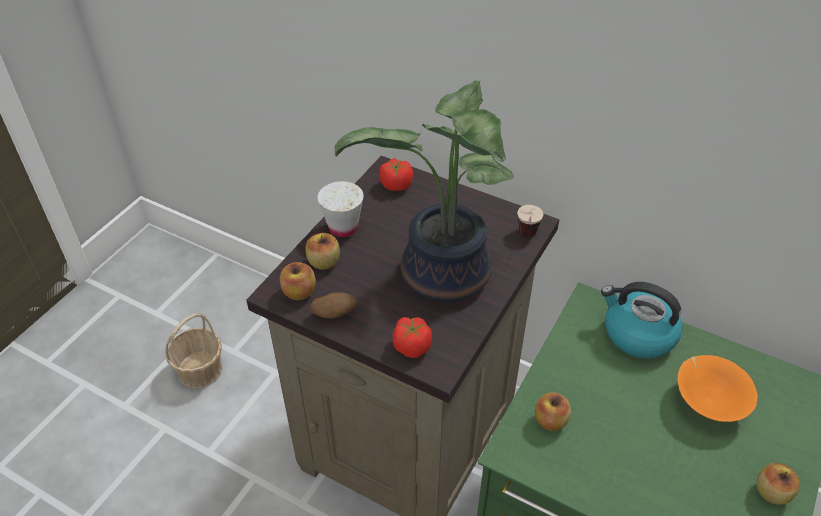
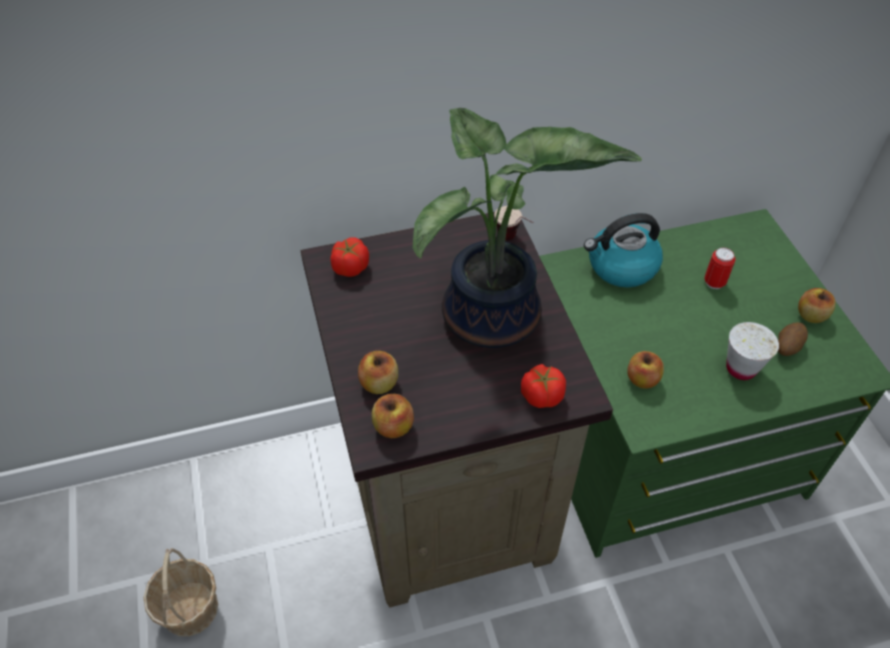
camera: 45 degrees left, 5 degrees up
(334, 314) = (448, 420): potato -> potato (787, 347)
(343, 228) = (355, 340): white cup -> white cup (741, 368)
(707, 402) = (714, 282): orange bowl -> can

